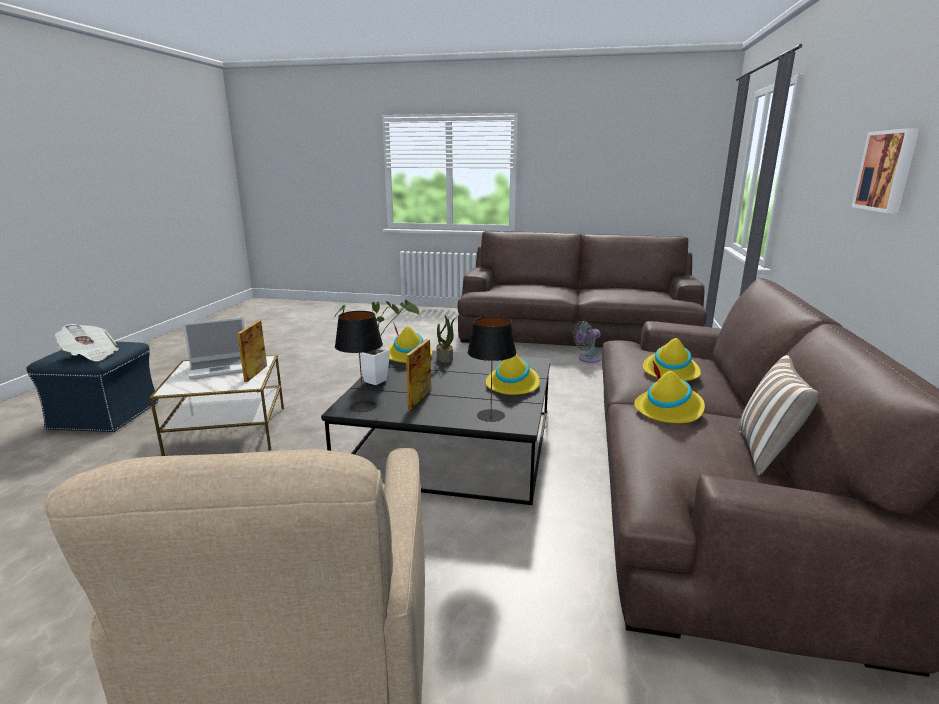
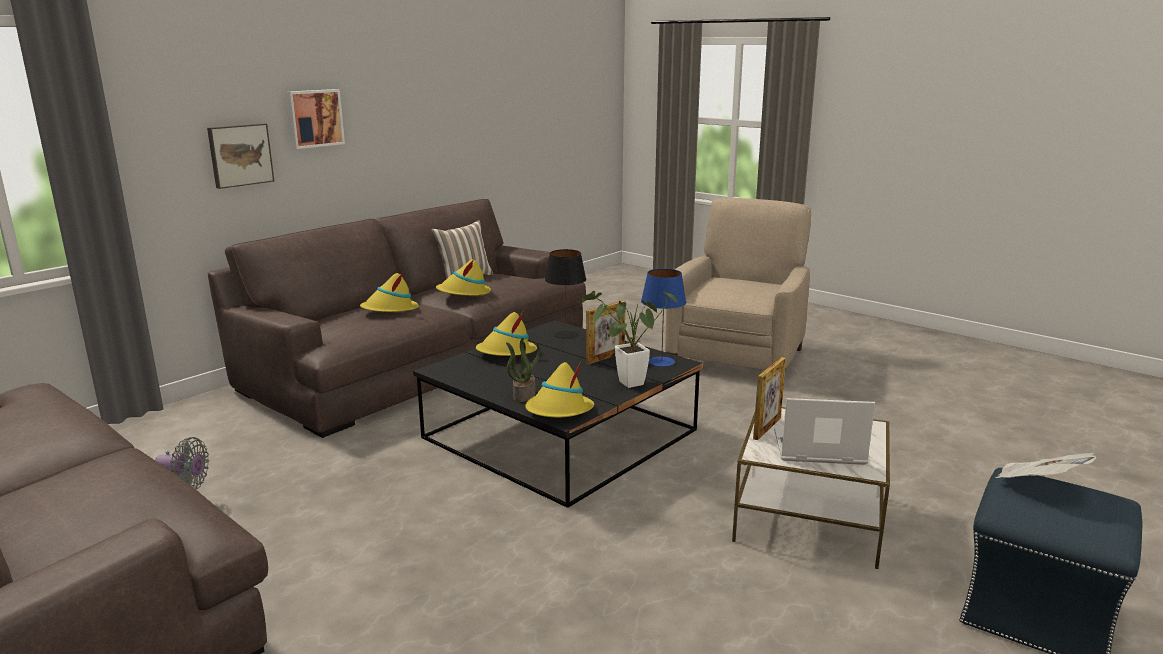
camera: 150 degrees left, 0 degrees up
(363, 406) = (661, 361): black table lamp -> blue table lamp
(831, 203) = (240, 155): none -> picture

